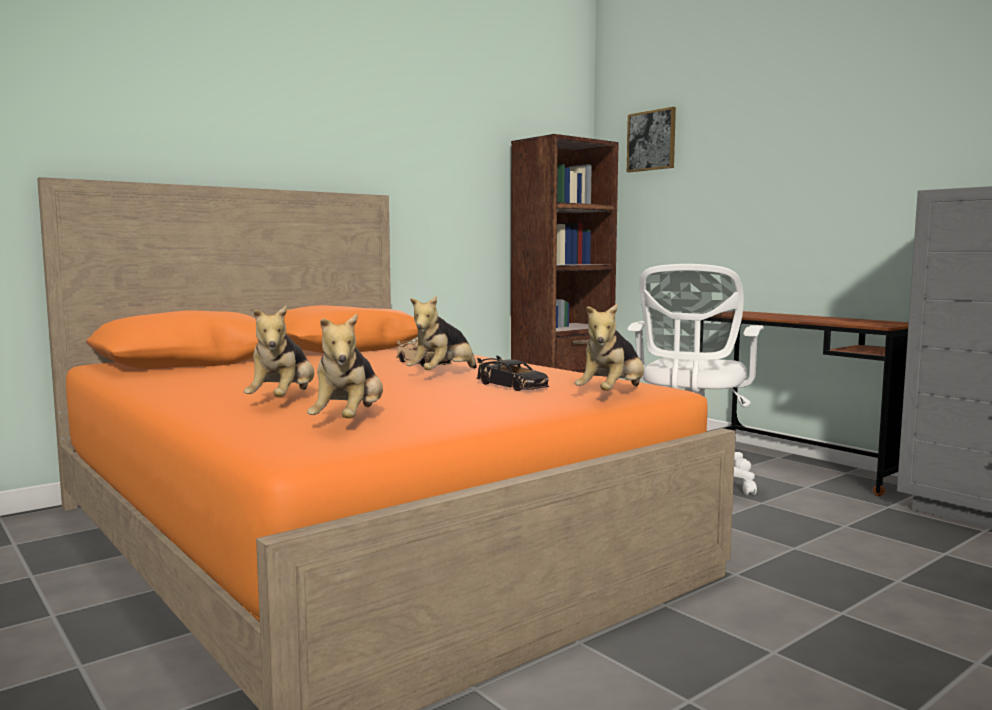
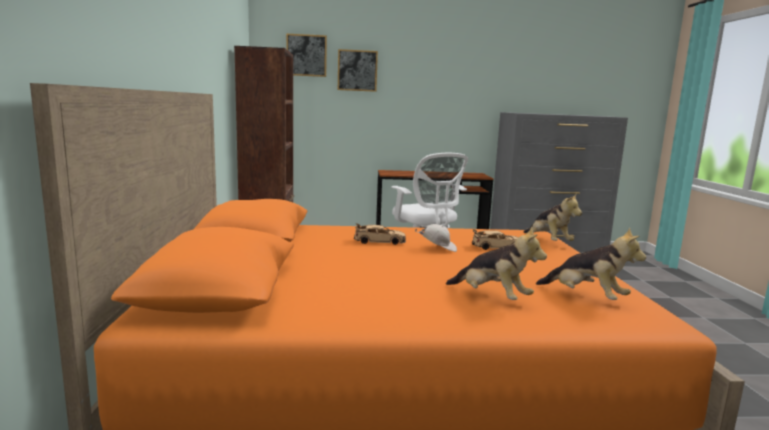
camera: 55 degrees left, 5 degrees up
(443, 375) = (438, 248): plush toy -> white cap
(512, 386) = (497, 247): black toy car -> beige toy car
(714, 152) = (357, 70): none -> picture

